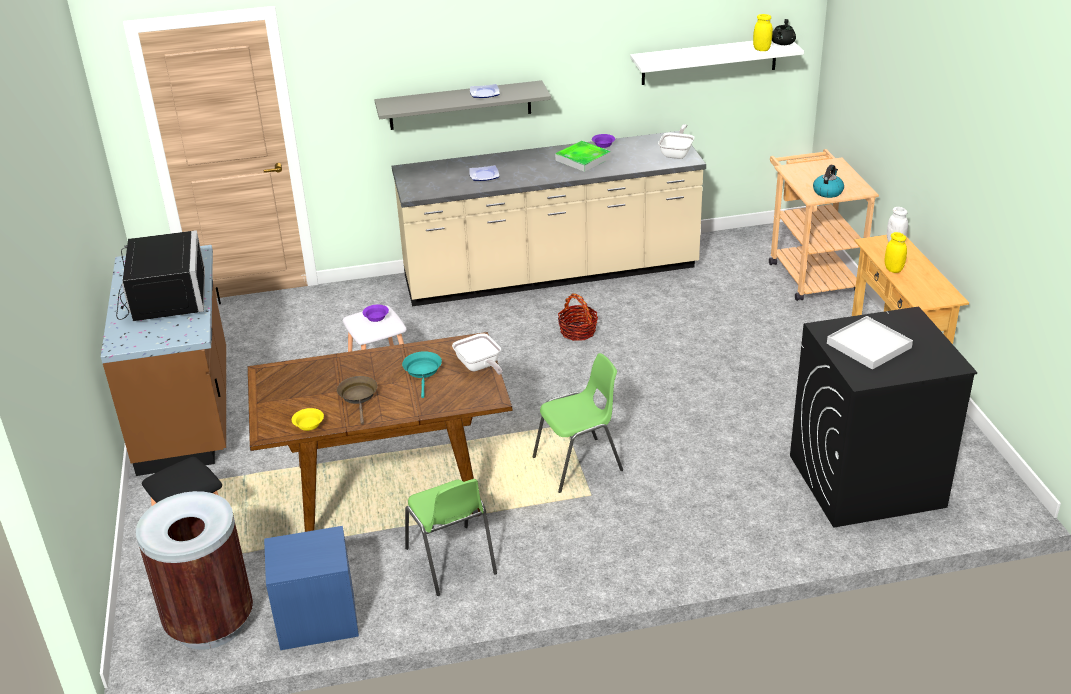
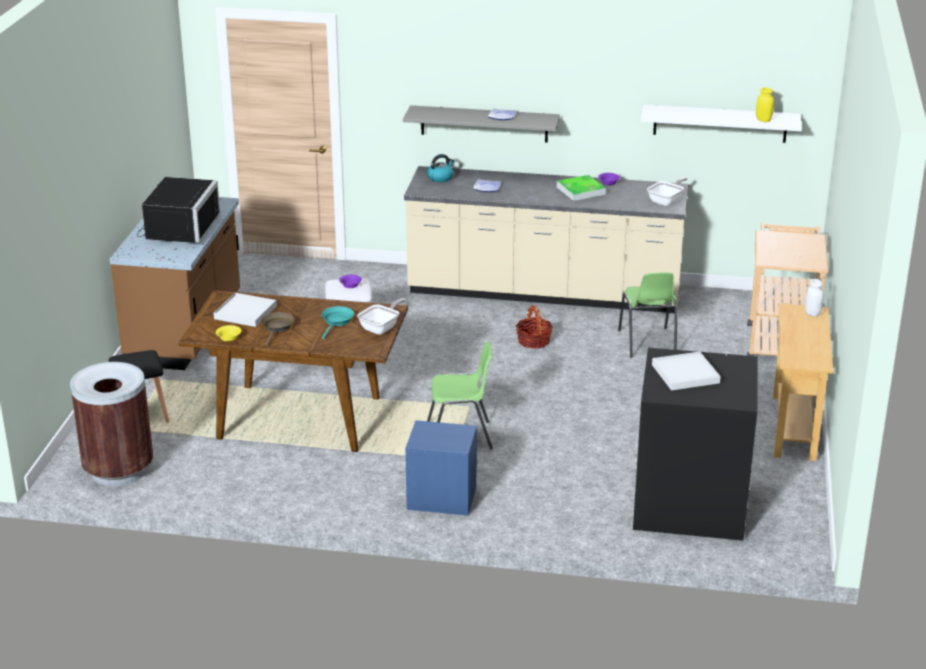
camera: 20 degrees right, 5 degrees down
(306, 386) = (245, 312): none -> white tray
(317, 620) = (193, 488): blue nightstand -> blue nightstand (441, 498)
(451, 561) = (314, 476): green chair -> green chair (647, 343)
(479, 367) = (381, 328): frying pan -> frying pan turned 135 degrees counterclockwise
(782, 44) = (787, 119): black cooking pot -> none
(827, 192) = (782, 259): kettle -> kettle (440, 178)
(893, 269) = (790, 333): yellow jar -> none

